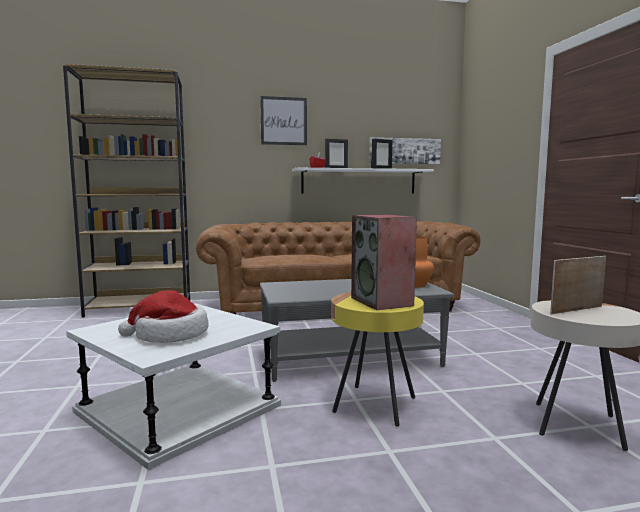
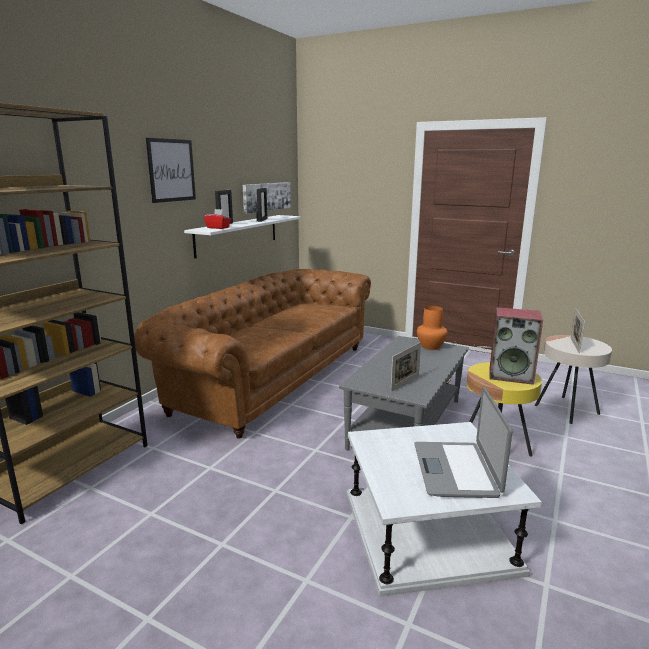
camera: 50 degrees left, 10 degrees up
(169, 335) = (456, 470): hat -> laptop
(302, 292) = (405, 383): none -> picture frame

